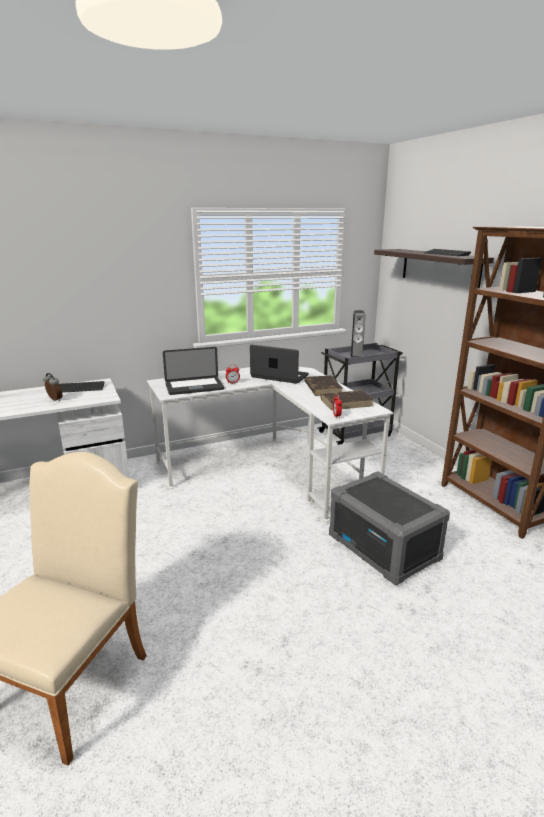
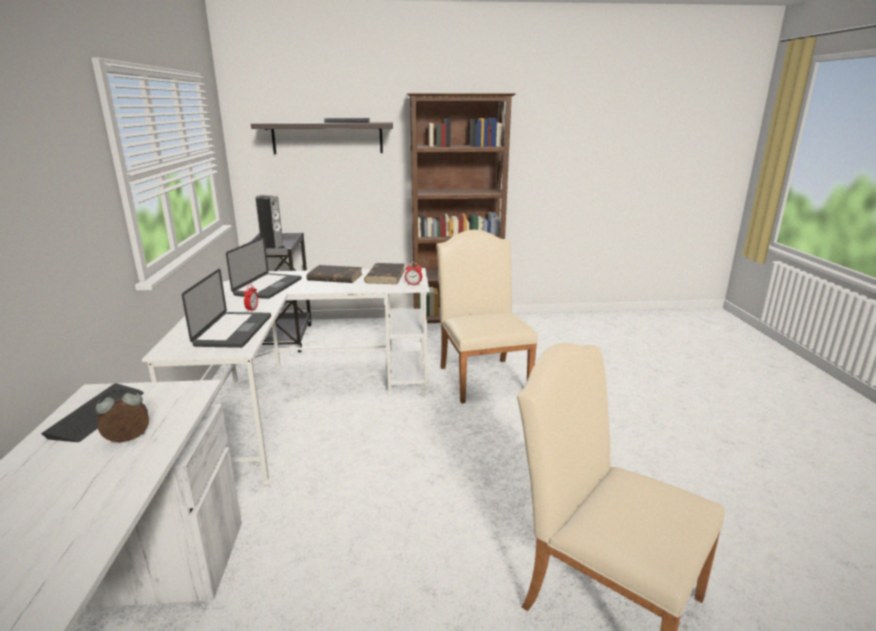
camera: 70 degrees left, 0 degrees up
(279, 376) = (268, 287): laptop -> laptop turned 150 degrees clockwise
(384, 547) = (482, 376): grey storage box -> beige chair

